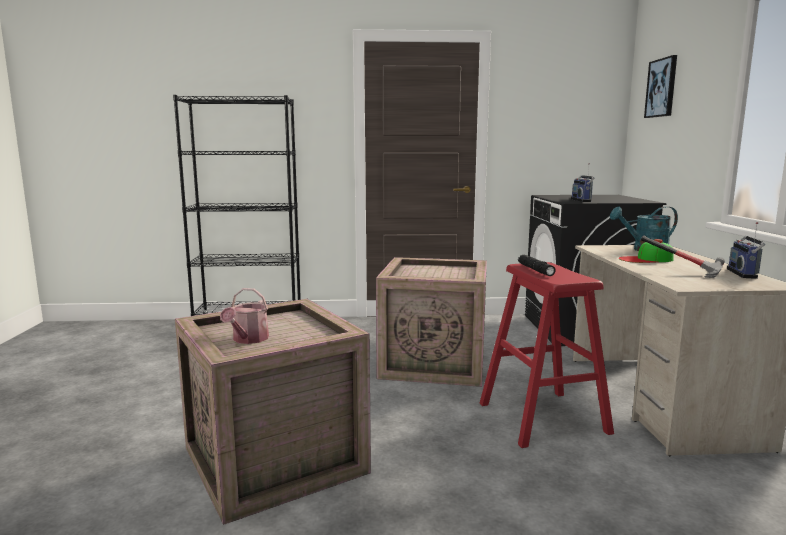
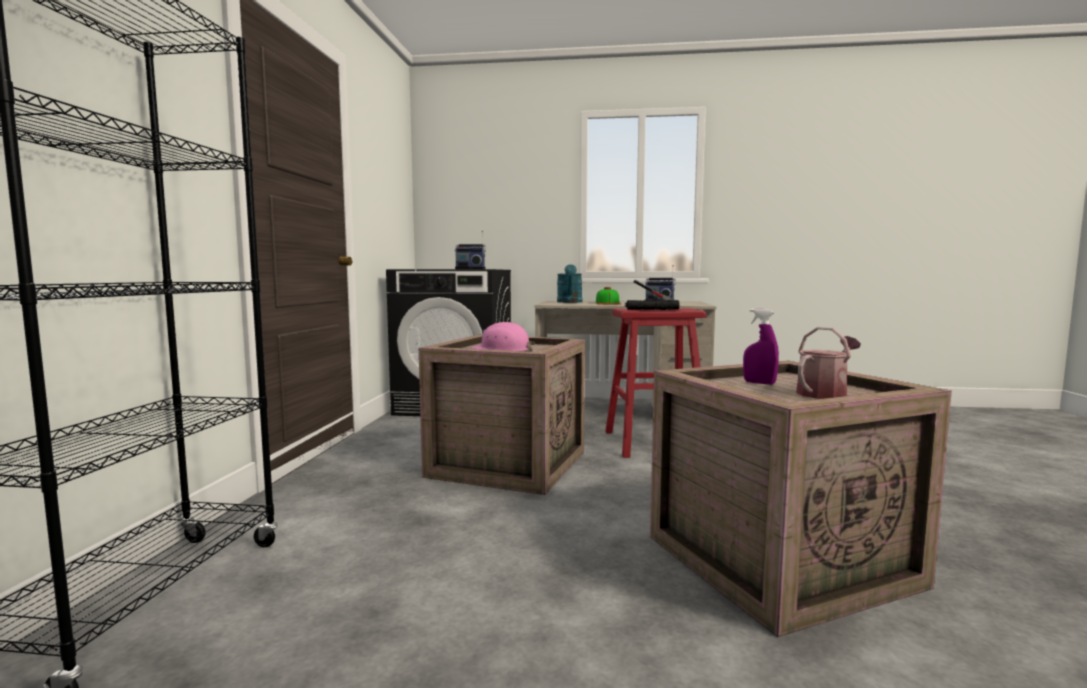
camera: 80 degrees left, 5 degrees down
(248, 339) = (825, 393): watering can -> watering can turned 60 degrees counterclockwise
(290, 326) = (759, 383): none -> purple spray bottle
(429, 272) = (502, 349): none -> pink hard hat
(662, 88) = (473, 169): picture -> none

